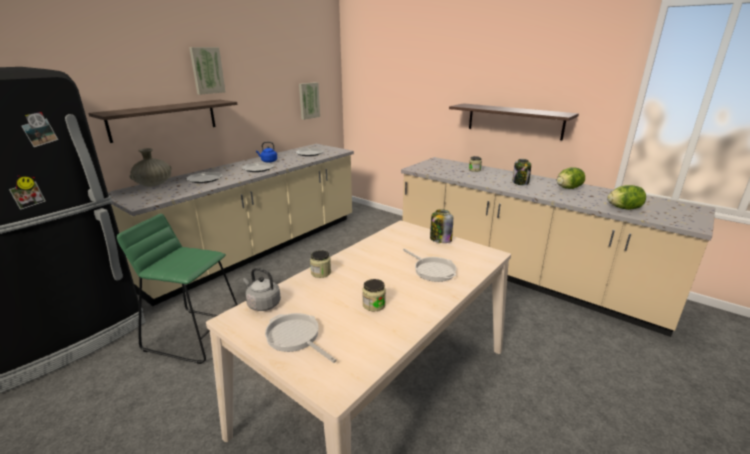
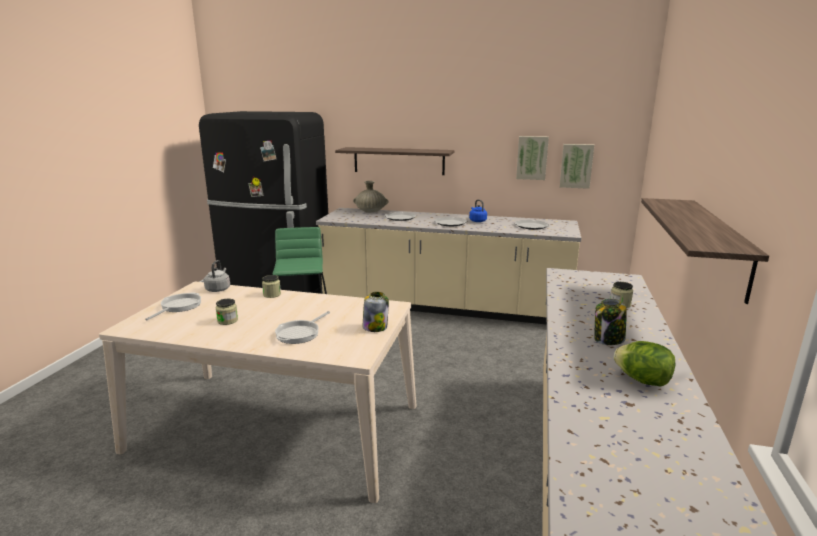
camera: 65 degrees right, 5 degrees down
(207, 70) = (446, 121): picture -> picture (532, 157)
(624, 208) = (595, 437): lettuce -> none

